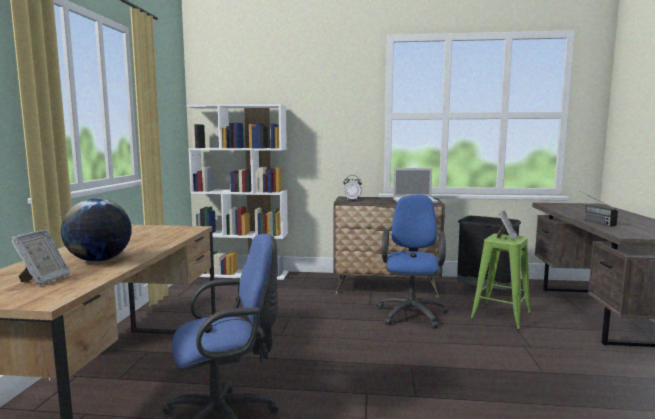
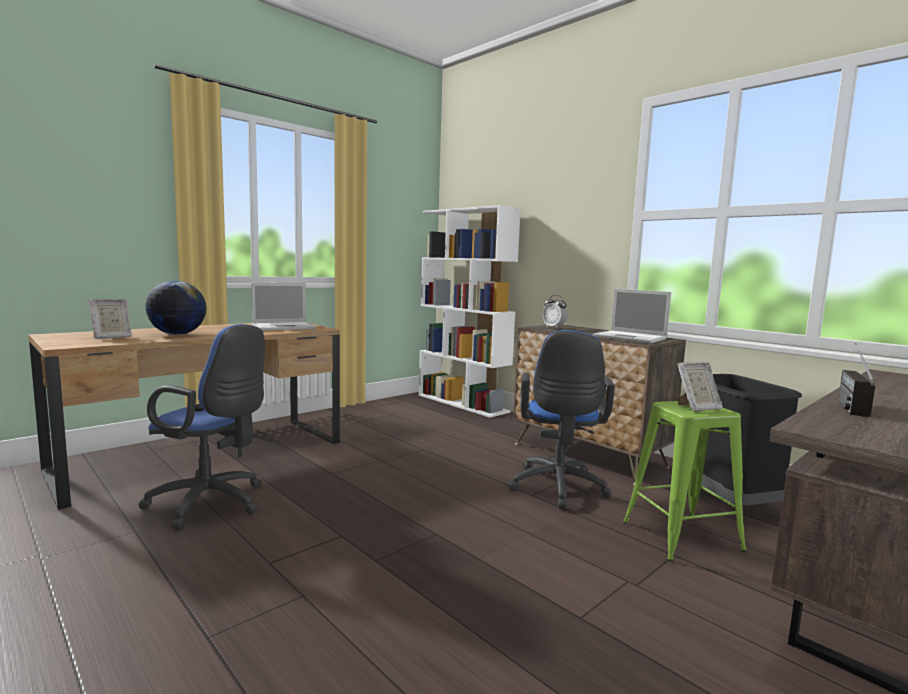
camera: 40 degrees right, 0 degrees up
(158, 232) = (284, 327): none -> laptop
(411, 313) = (558, 489): blue office chair -> blue office chair turned 135 degrees clockwise

